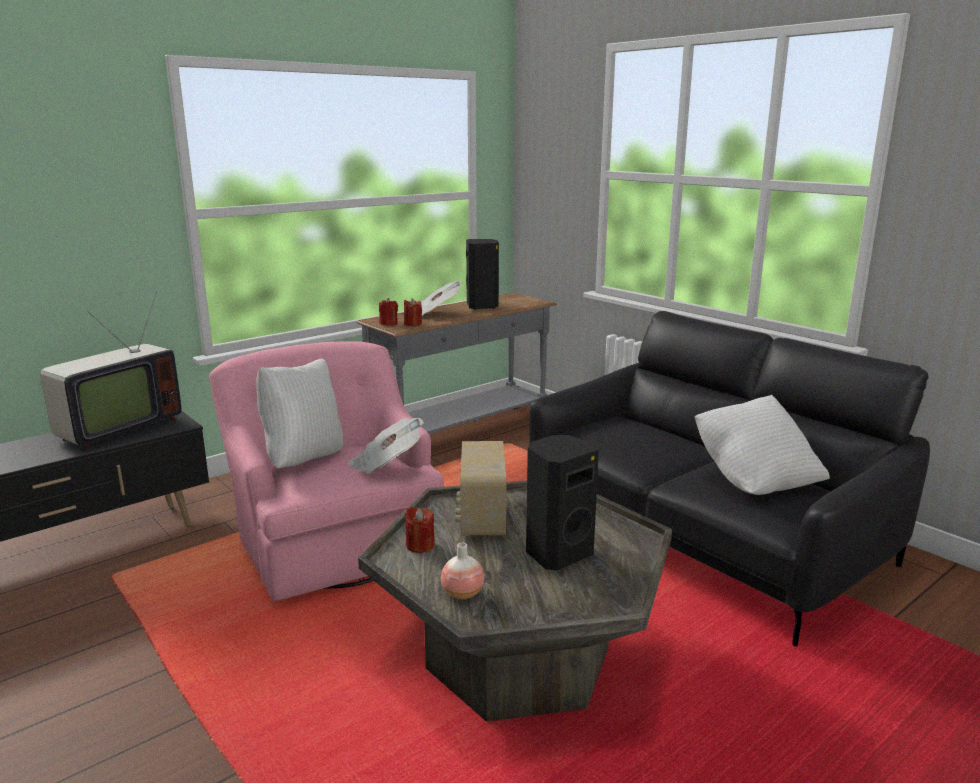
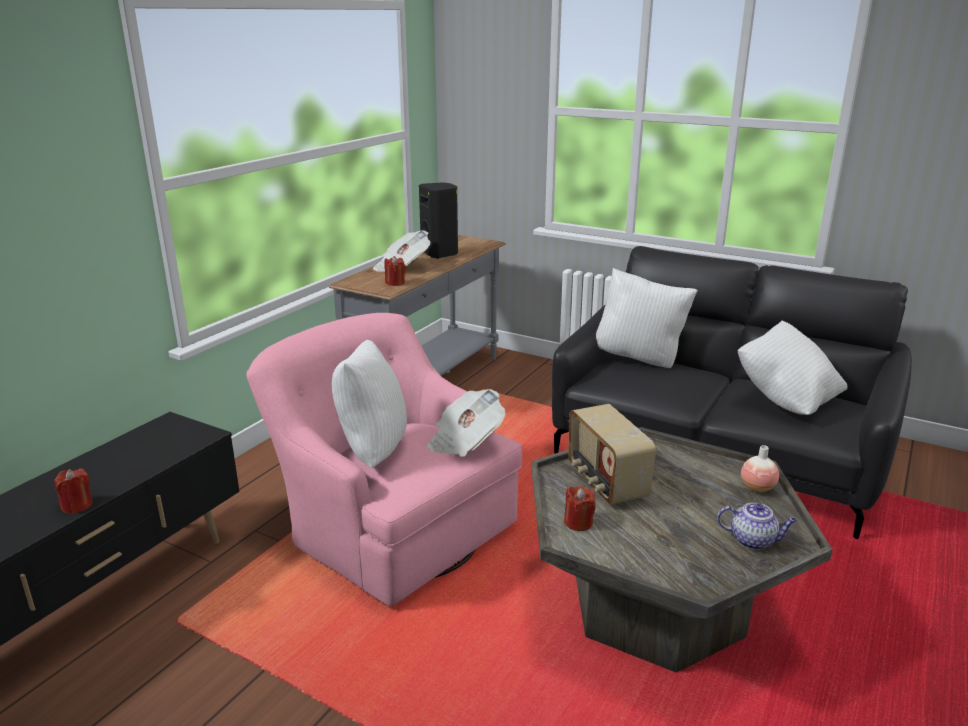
camera: 20 degrees left, 5 degrees up
(115, 429) = (129, 453): television -> none
(388, 324) = (369, 285): red candle -> red candle (77, 505)
(462, 593) = (662, 563): vase -> vase (757, 487)
(557, 553) = (702, 504): black speaker -> none
(576, 594) = (753, 540): none -> teapot
(634, 423) = (640, 358): none -> white pillow

